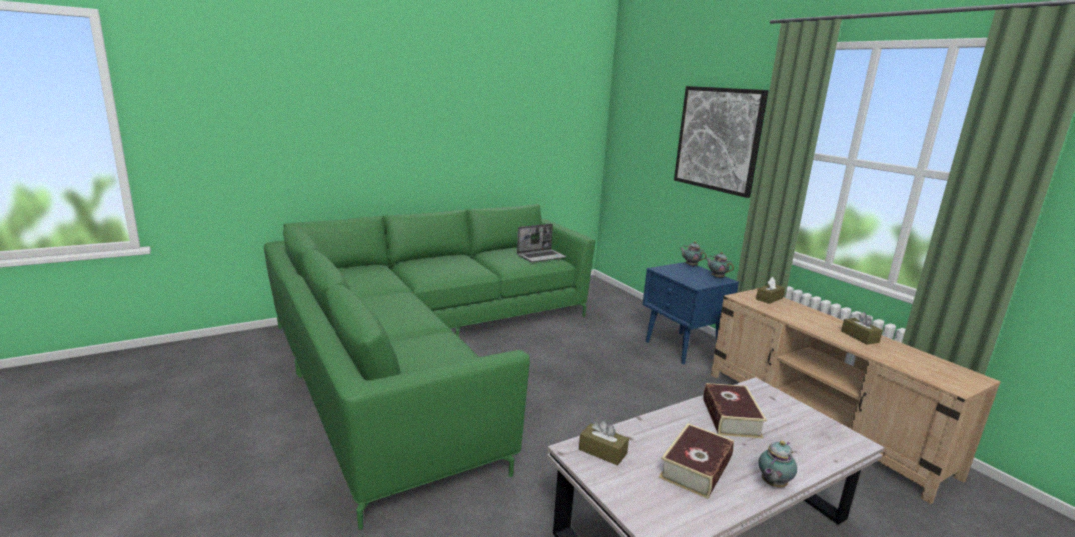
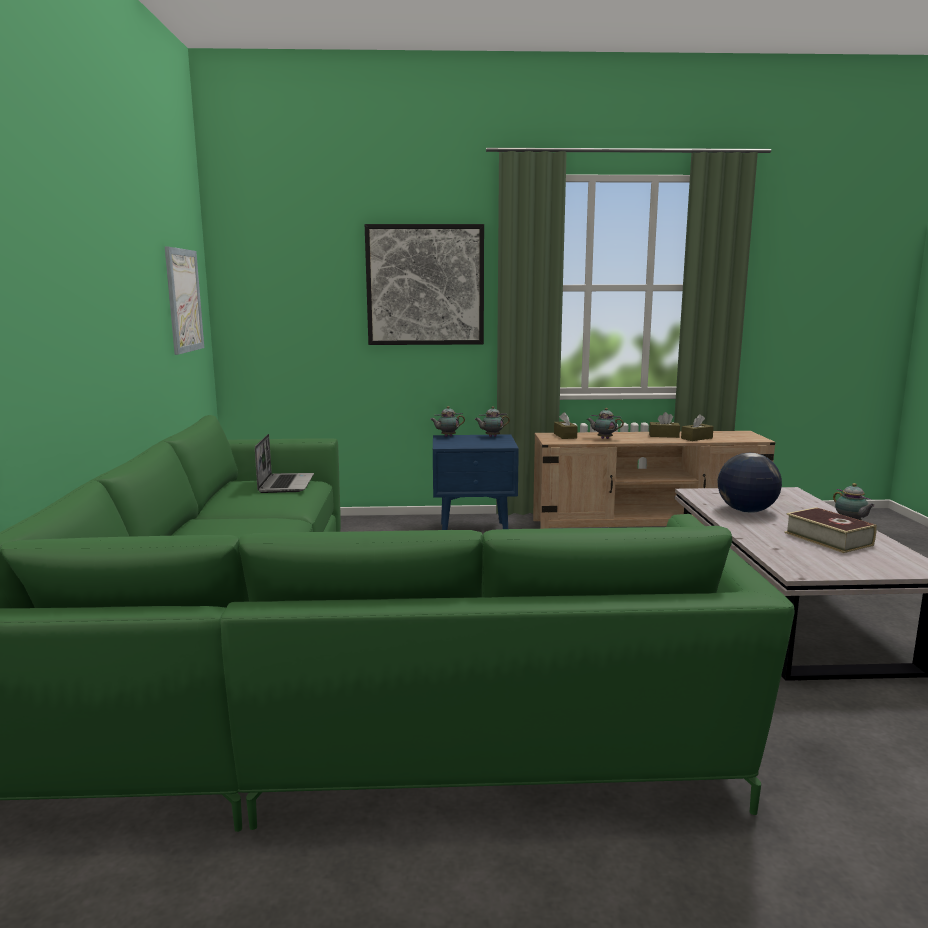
camera: 60 degrees left, 5 degrees down
(562, 132) = (184, 300): none -> picture
(602, 451) = (800, 562): brown tissue box -> brown tissue box (696, 438)
(731, 418) = (746, 511): book -> globe
(790, 313) = (603, 438): none -> teapot

